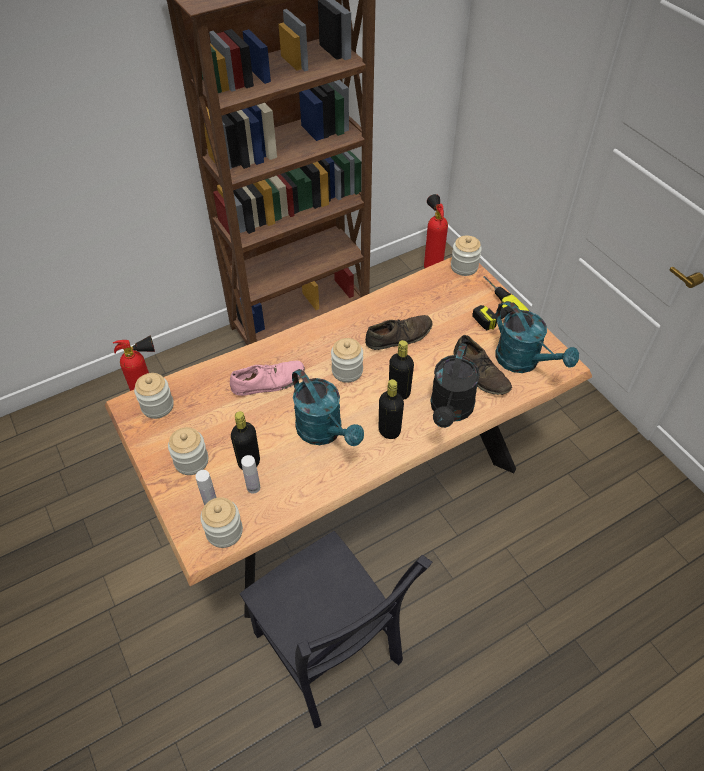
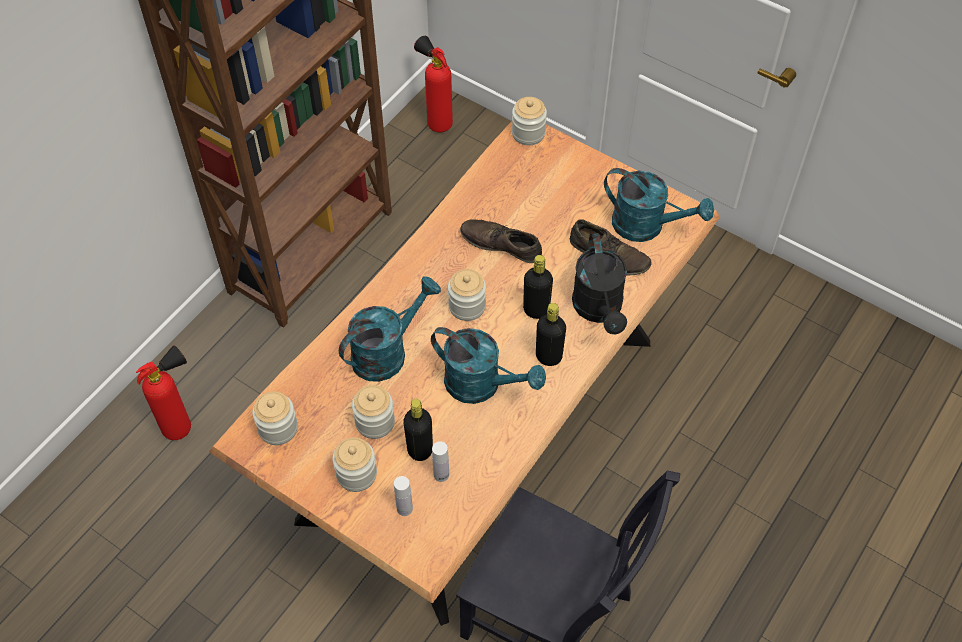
camera: 25 degrees left, 5 degrees up
(224, 531) = (439, 533): jar -> jar (375, 422)
(268, 382) = (387, 352): pink shoe -> turquoise watering can
(399, 336) = (501, 244): brown shoe -> brown shoe turned 105 degrees counterclockwise
(489, 306) = (580, 173): power drill -> none

